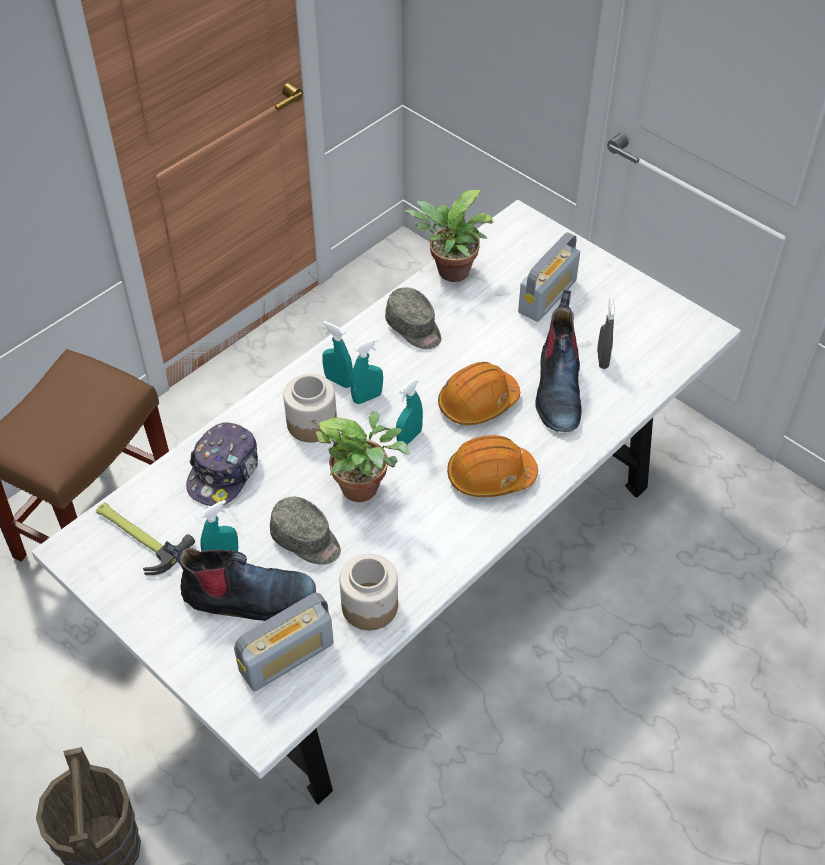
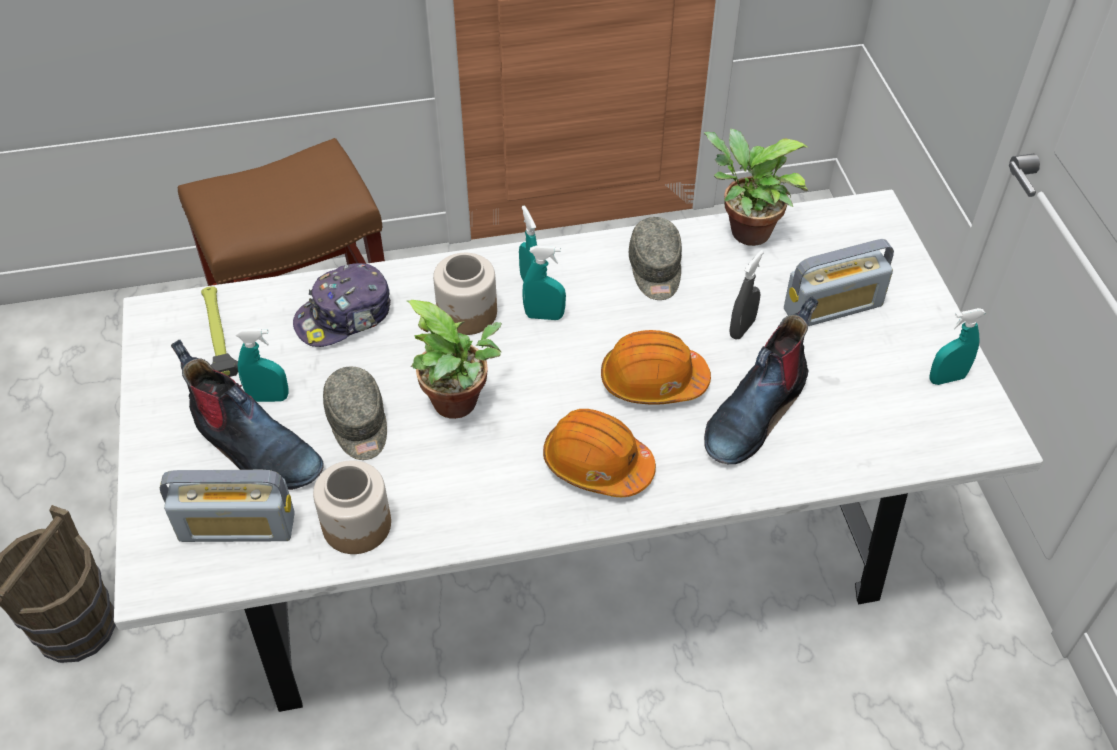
camera: 35 degrees right, 0 degrees up
(409, 437) = (549, 378): turquoise spray bottle -> turquoise spray bottle (946, 378)
(602, 359) = (837, 406): grey spray bottle -> grey spray bottle (742, 328)

